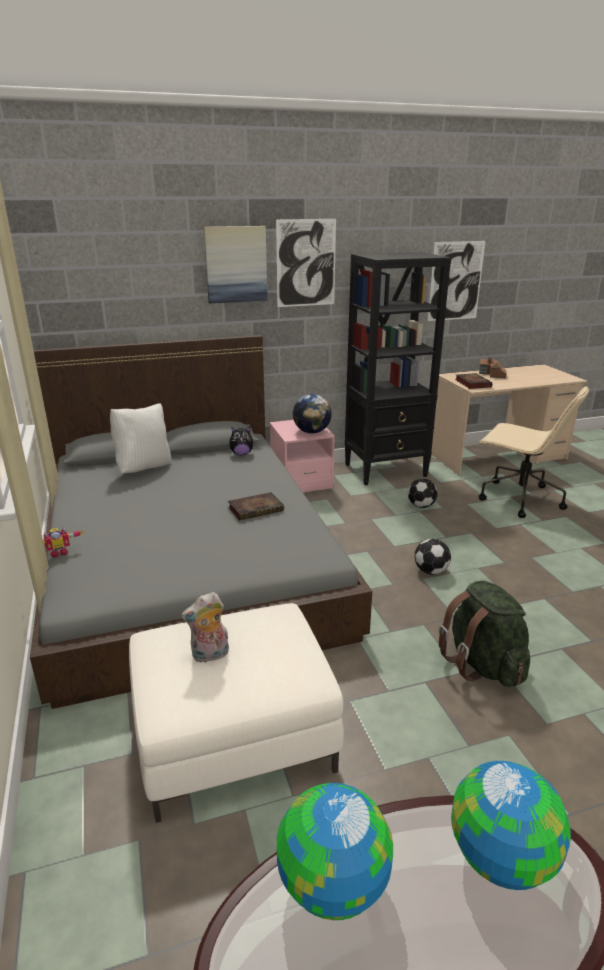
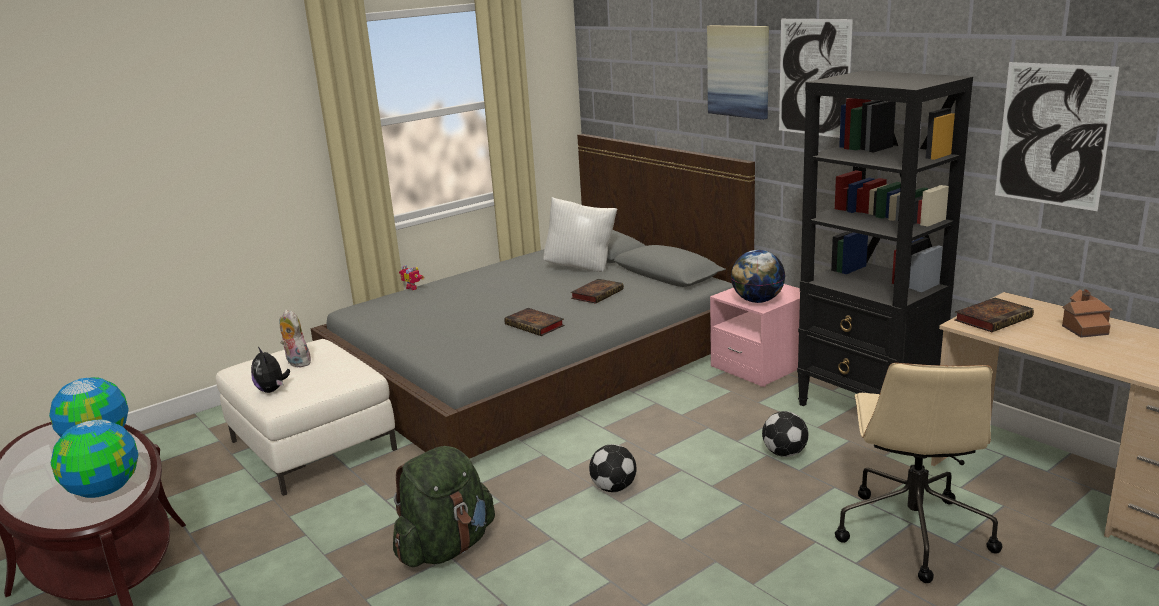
camera: 70 degrees right, 5 degrees down
(218, 474) = (597, 294): none -> book
(241, 454) = (658, 290): plush toy -> plush toy (272, 390)

